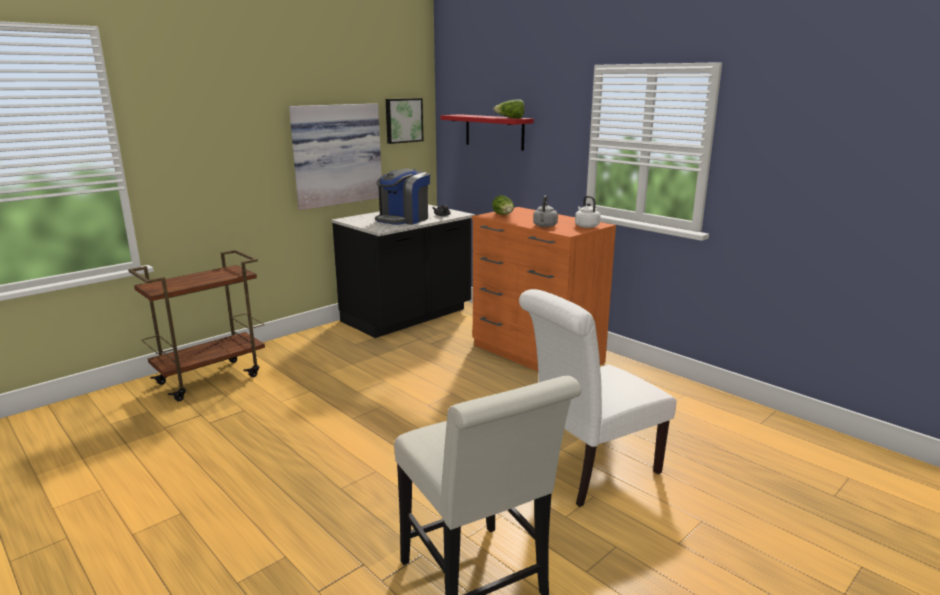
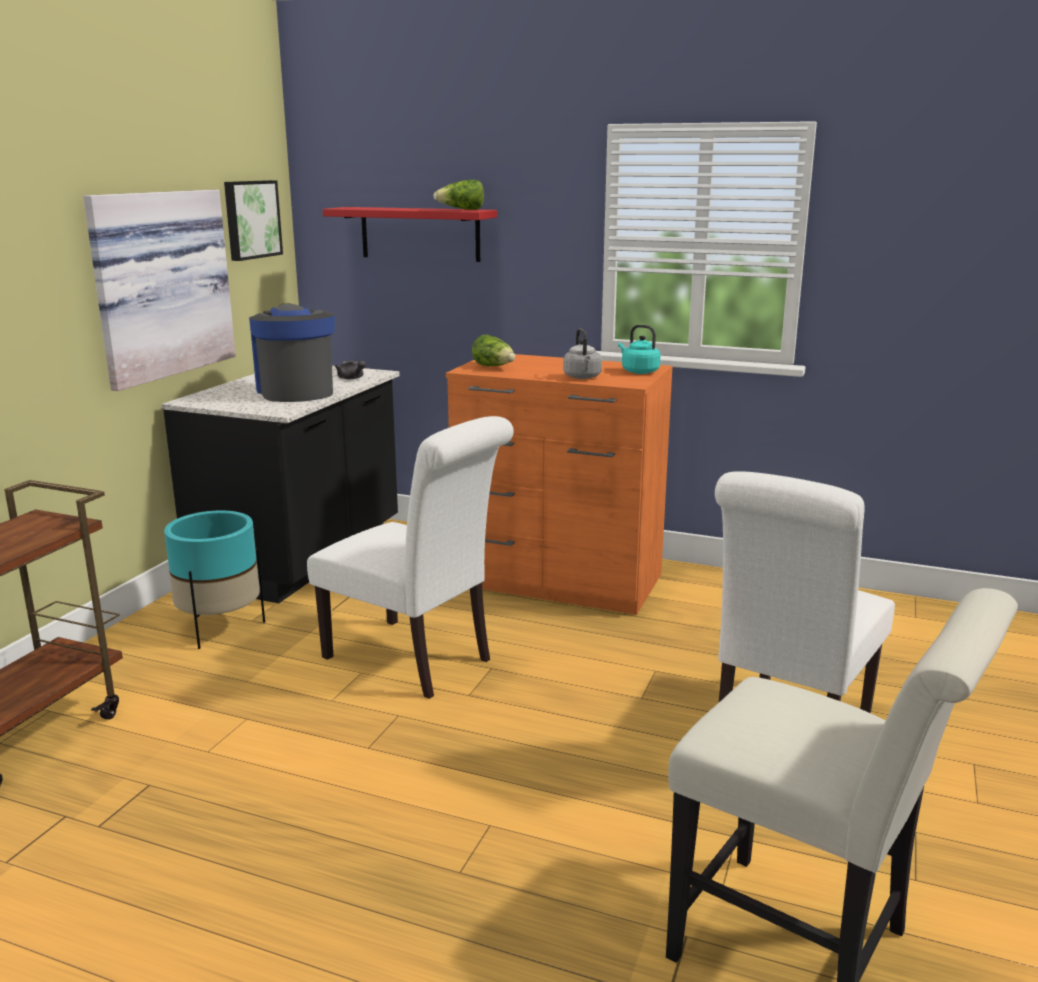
camera: 25 degrees left, 0 degrees up
(337, 345) = (220, 628): none -> turquoise planter
(403, 219) = (295, 391): coffee machine -> coffee machine turned 150 degrees clockwise
(416, 381) = (416, 661): none -> white chair
(586, 226) = (638, 371): white kettle -> turquoise kettle

